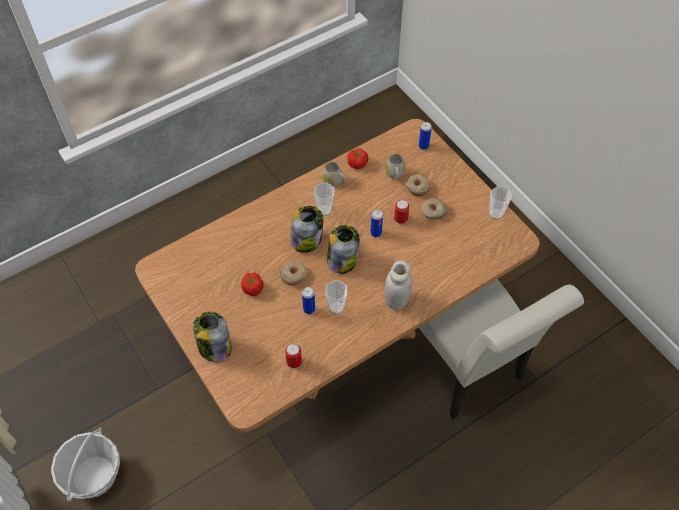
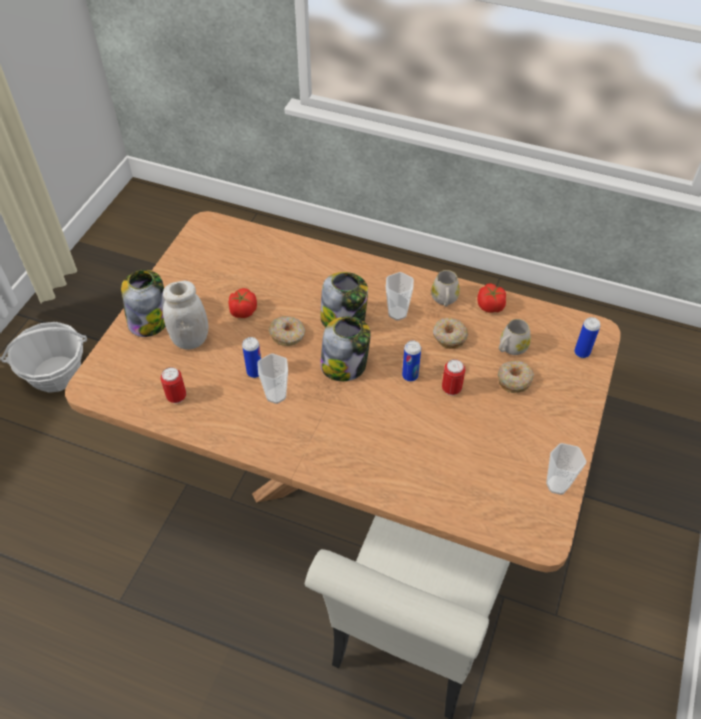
camera: 55 degrees right, 5 degrees down
(396, 300) = (332, 447): white jar -> white jar (190, 340)
(433, 212) = (494, 415): donut -> donut (449, 337)

